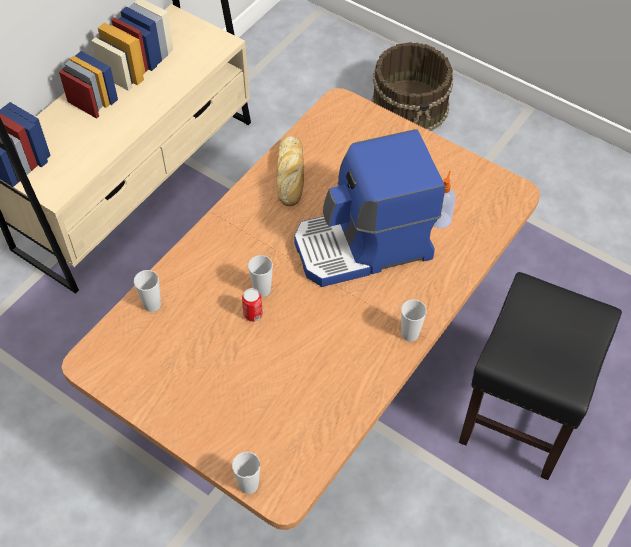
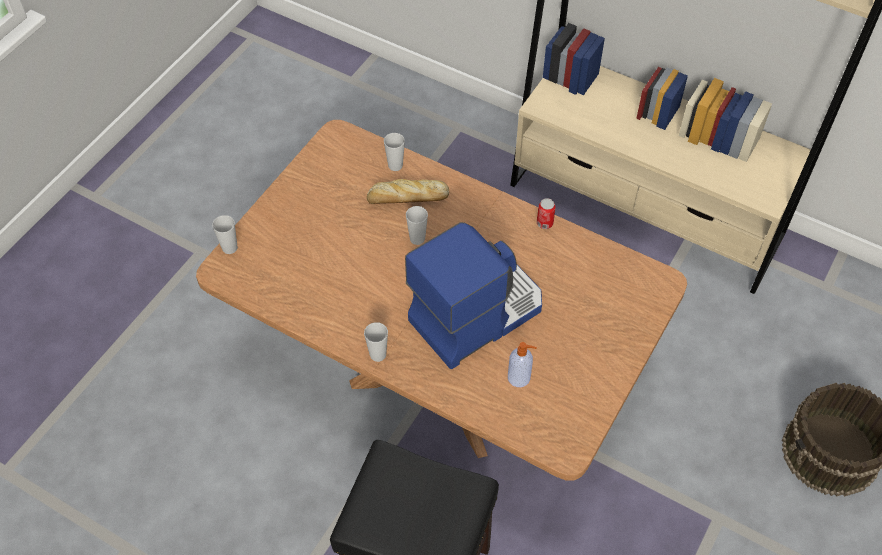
camera: 85 degrees right, 0 degrees up
(253, 314) = (391, 235): can -> can (544, 223)
(290, 176) = (555, 248): bread -> bread (406, 198)
(364, 247) = (475, 313): coffee machine -> coffee machine turned 75 degrees clockwise

